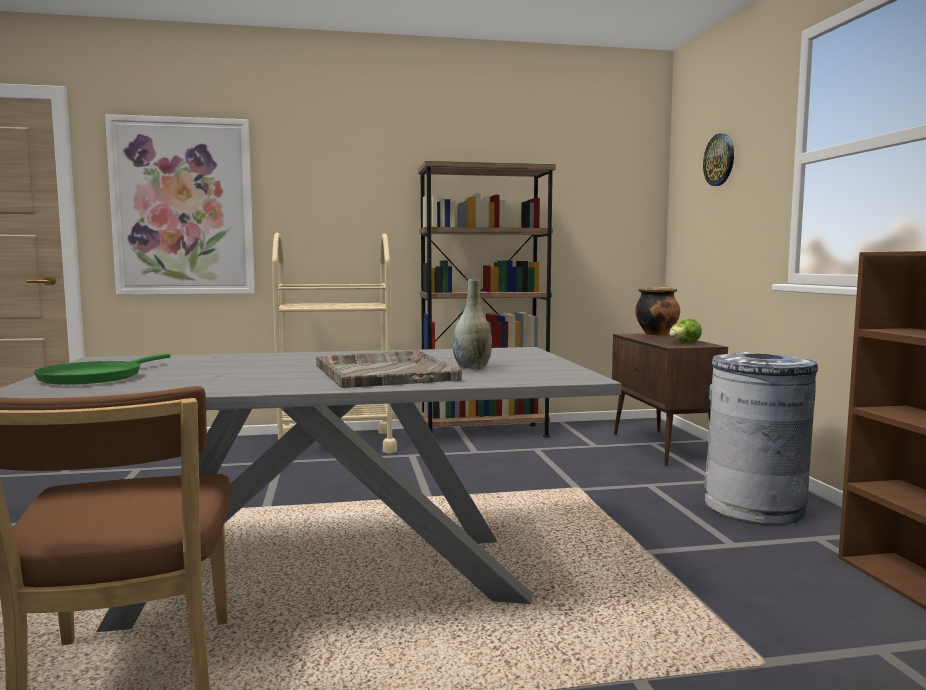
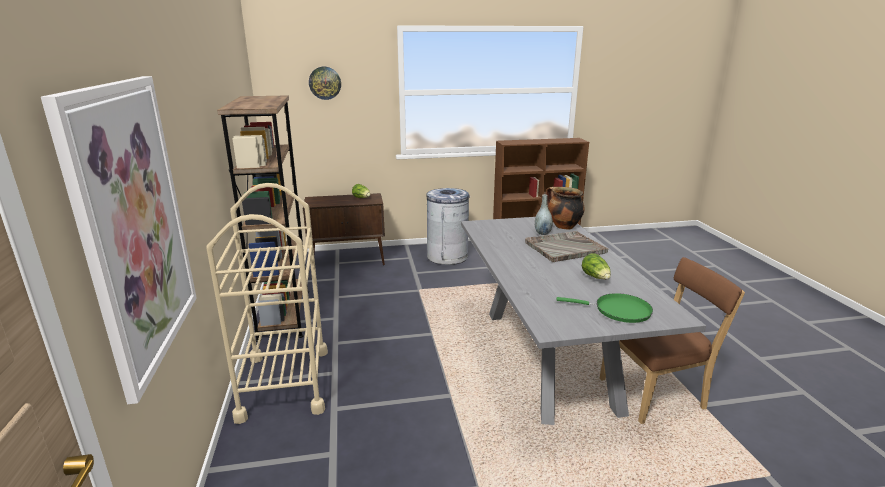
camera: 90 degrees left, 15 degrees up
(228, 377) = (596, 277): none -> lettuce
(656, 334) = (314, 199): cooking pot -> cooking pot (563, 226)

